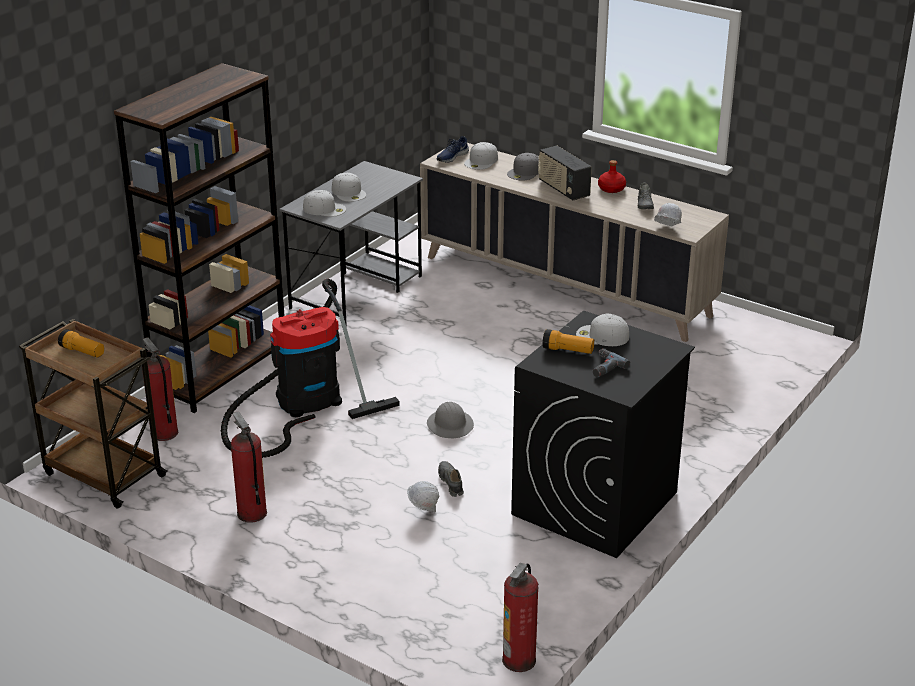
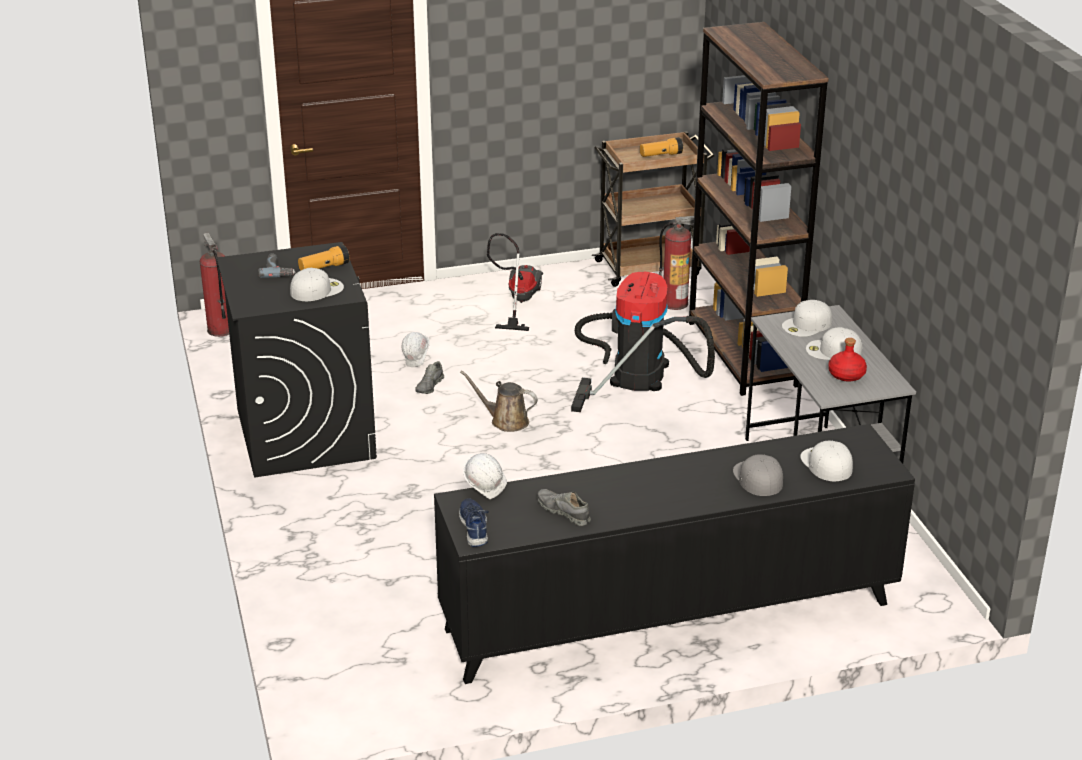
camera: 130 degrees right, 0 degrees up
(251, 513) = (517, 301): fire extinguisher -> vacuum cleaner
(450, 425) = (506, 421): grey hard hat -> brown watering can
(451, 483) = (429, 386): grey shoe -> grey shoe turned 90 degrees clockwise
(452, 156) = (864, 450): blue shoe -> blue shoe (474, 527)
(563, 189) = (676, 479): radio -> none
(565, 285) = (669, 617): beige cabinet -> black cabinet
(611, 189) = (634, 512): red bottle -> red bottle (847, 375)

